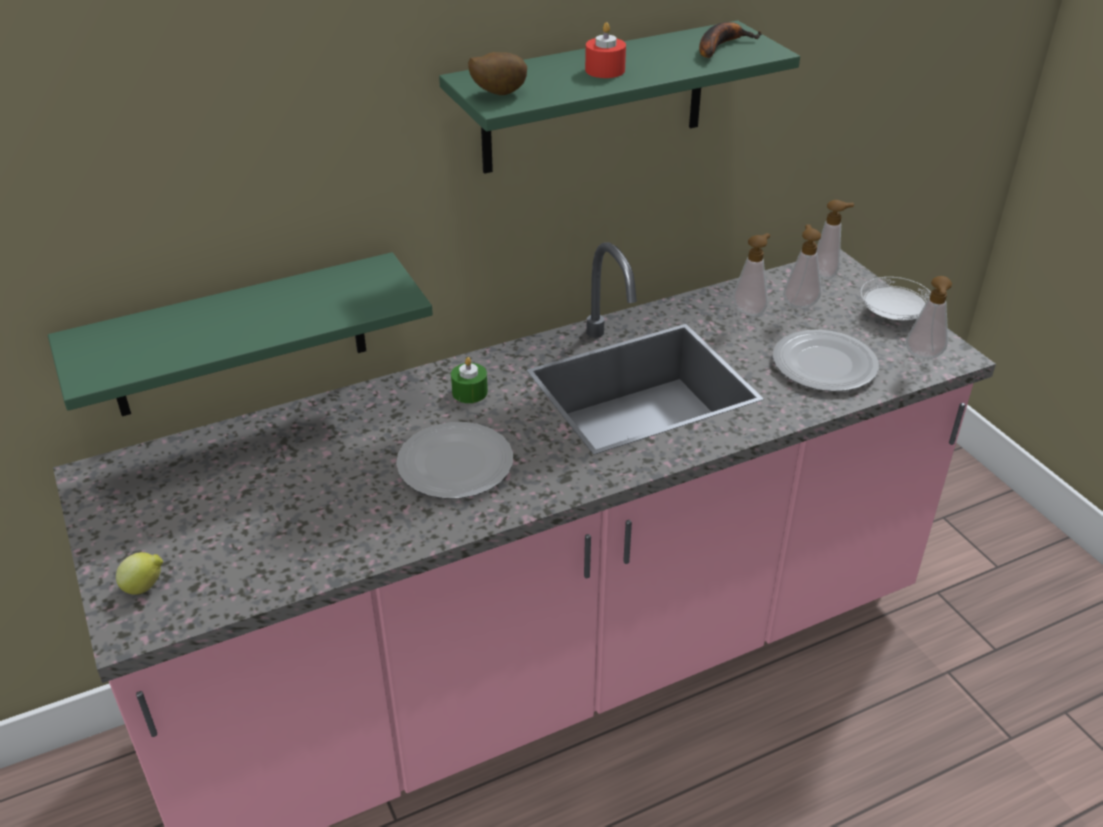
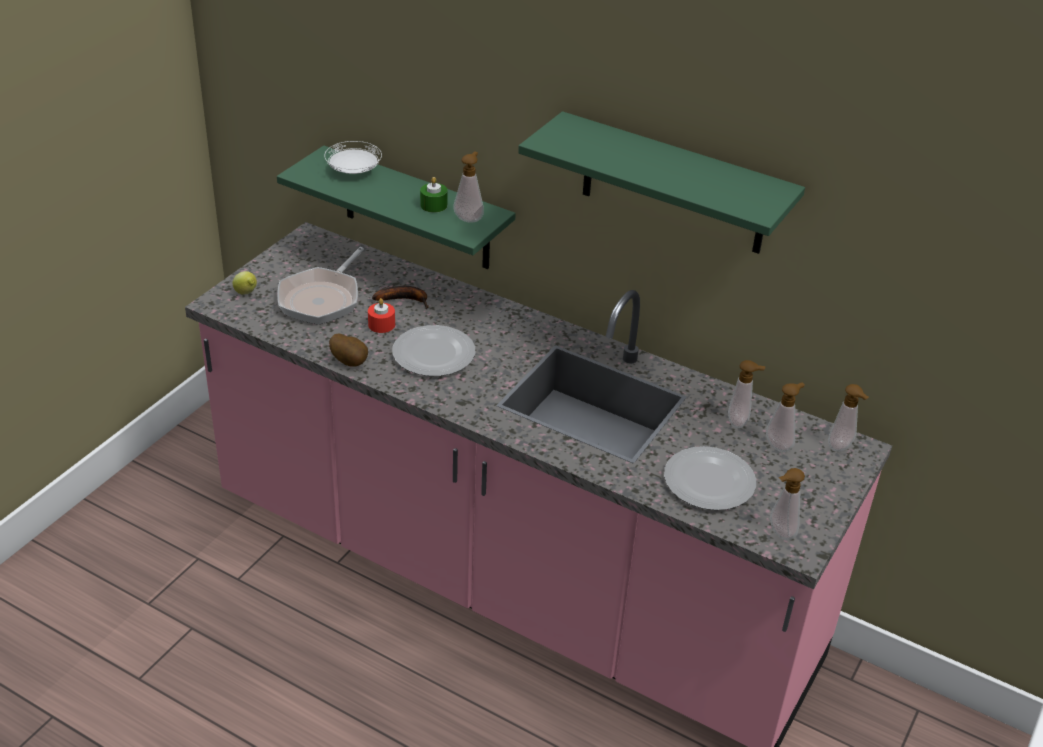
camera: 55 degrees right, 0 degrees up
(242, 516) = (322, 298): none -> frying pan
(367, 285) = (469, 218): none -> soap dispenser
(469, 392) = (507, 331): green candle -> green candle (433, 205)
(497, 94) = (556, 137): potato -> potato (350, 362)
(605, 70) = (640, 161): red candle -> red candle (381, 324)
(720, 46) = (741, 192): banana -> banana (405, 300)
(892, 315) = (821, 501): white plate -> white plate (354, 171)

